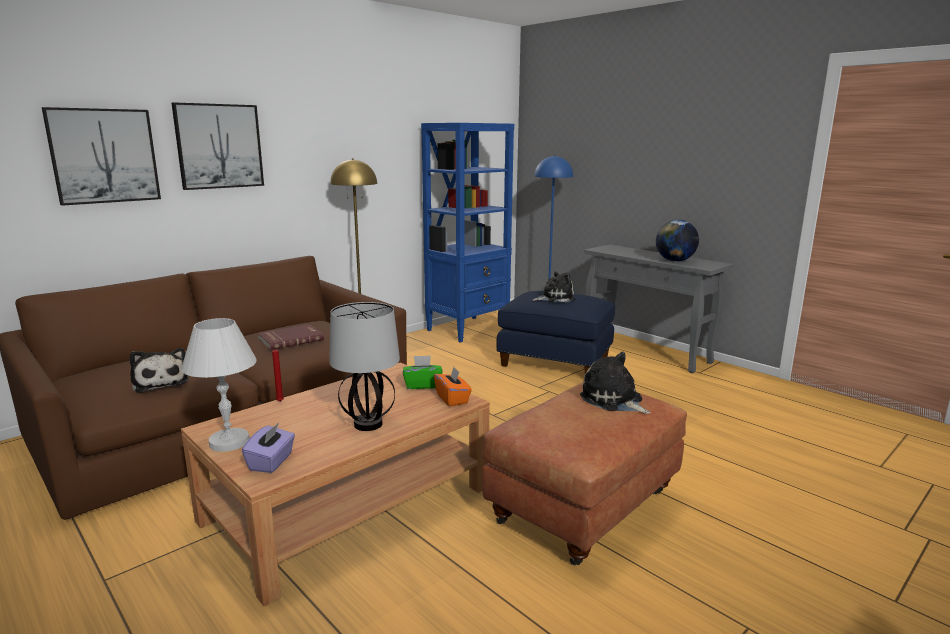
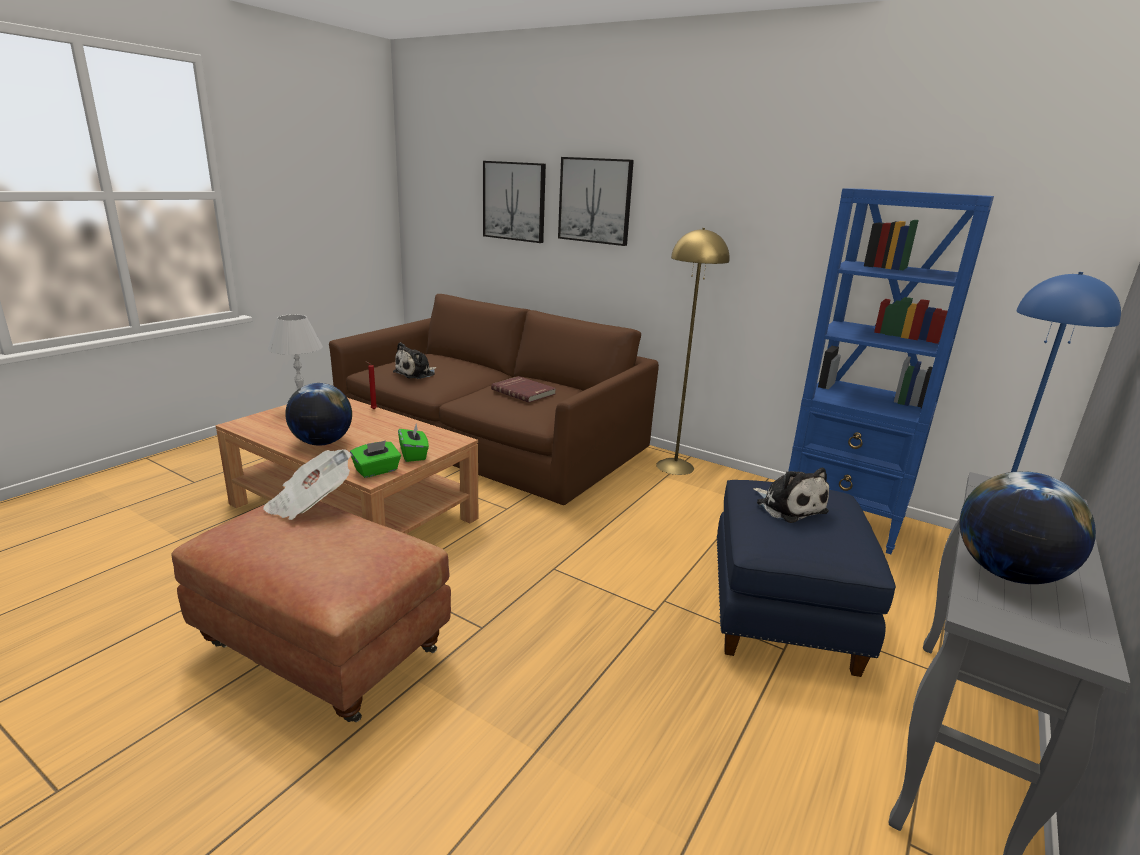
camera: 75 degrees right, 5 degrees up
(271, 462) = (264, 422): purple tissue box -> none
(367, 424) = (322, 443): table lamp -> globe
(452, 399) = (377, 471): orange tissue box -> green tissue box
(534, 411) = (310, 504): none -> newspaper
(613, 400) = (337, 554): plush toy -> none

